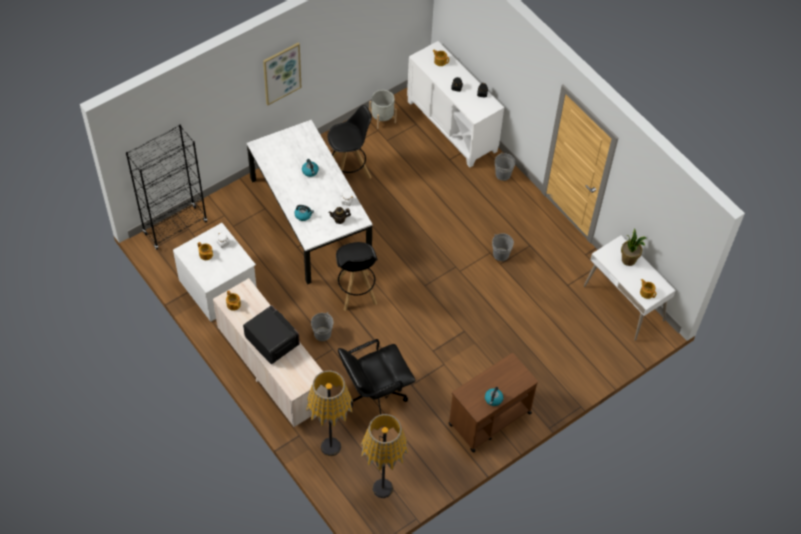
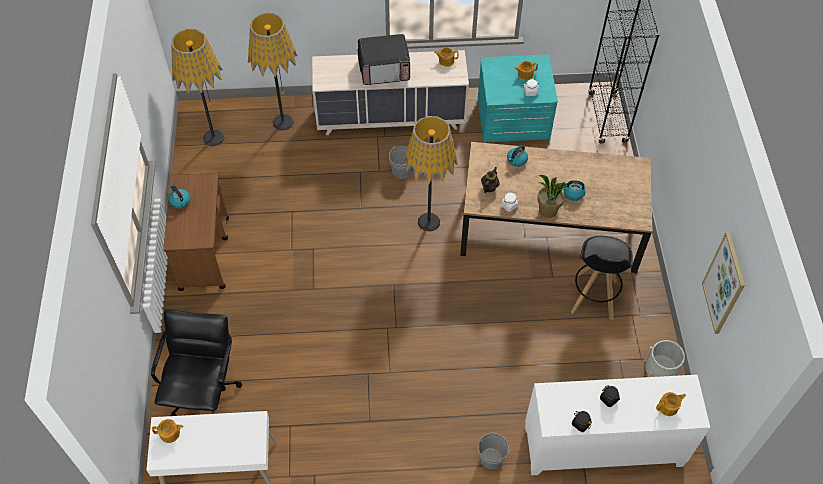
camera: 125 degrees right, 0 degrees up
(219, 286) = (513, 120): white dresser -> turquoise dresser
(281, 73) = (693, 157): picture -> picture (724, 284)
(310, 219) = (548, 229): white dining table -> brown dining table
(356, 292) = (428, 222): black stool -> floor lamp
(375, 394) = (305, 178): black office chair -> black office chair (204, 391)
(501, 254) = (379, 382): grey bucket -> none
(629, 260) = (226, 446): potted plant -> potted plant (547, 211)

